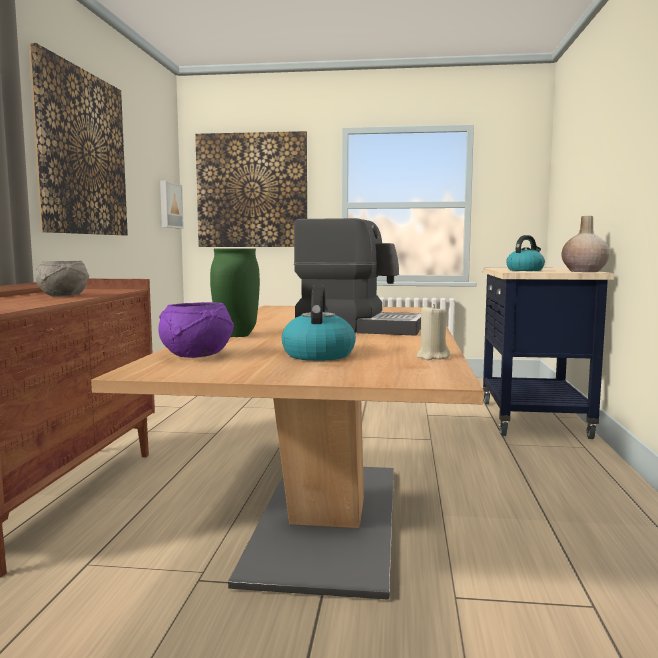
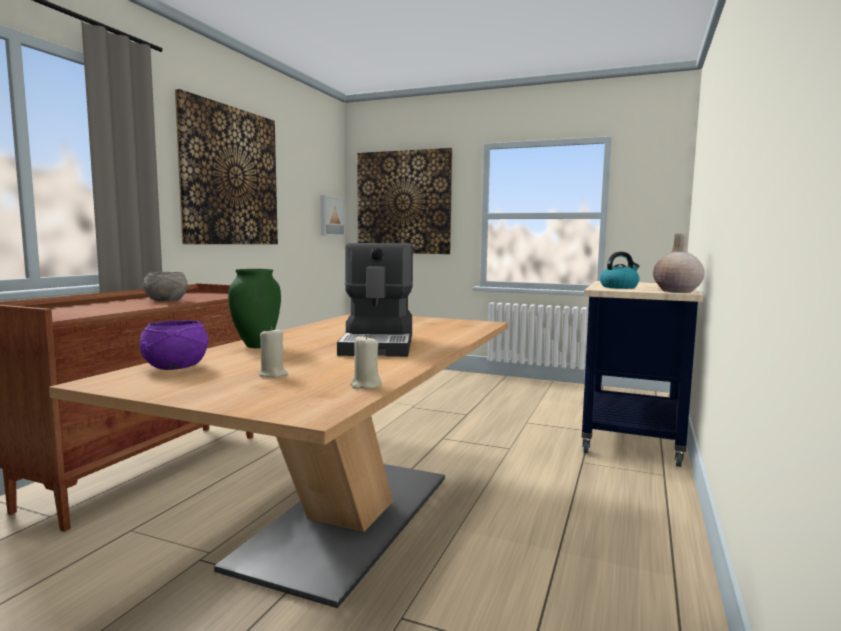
camera: 15 degrees right, 0 degrees up
(318, 355) = (273, 374): kettle -> beige candle
(360, 328) = (380, 344): coffee machine -> coffee machine turned 60 degrees clockwise

